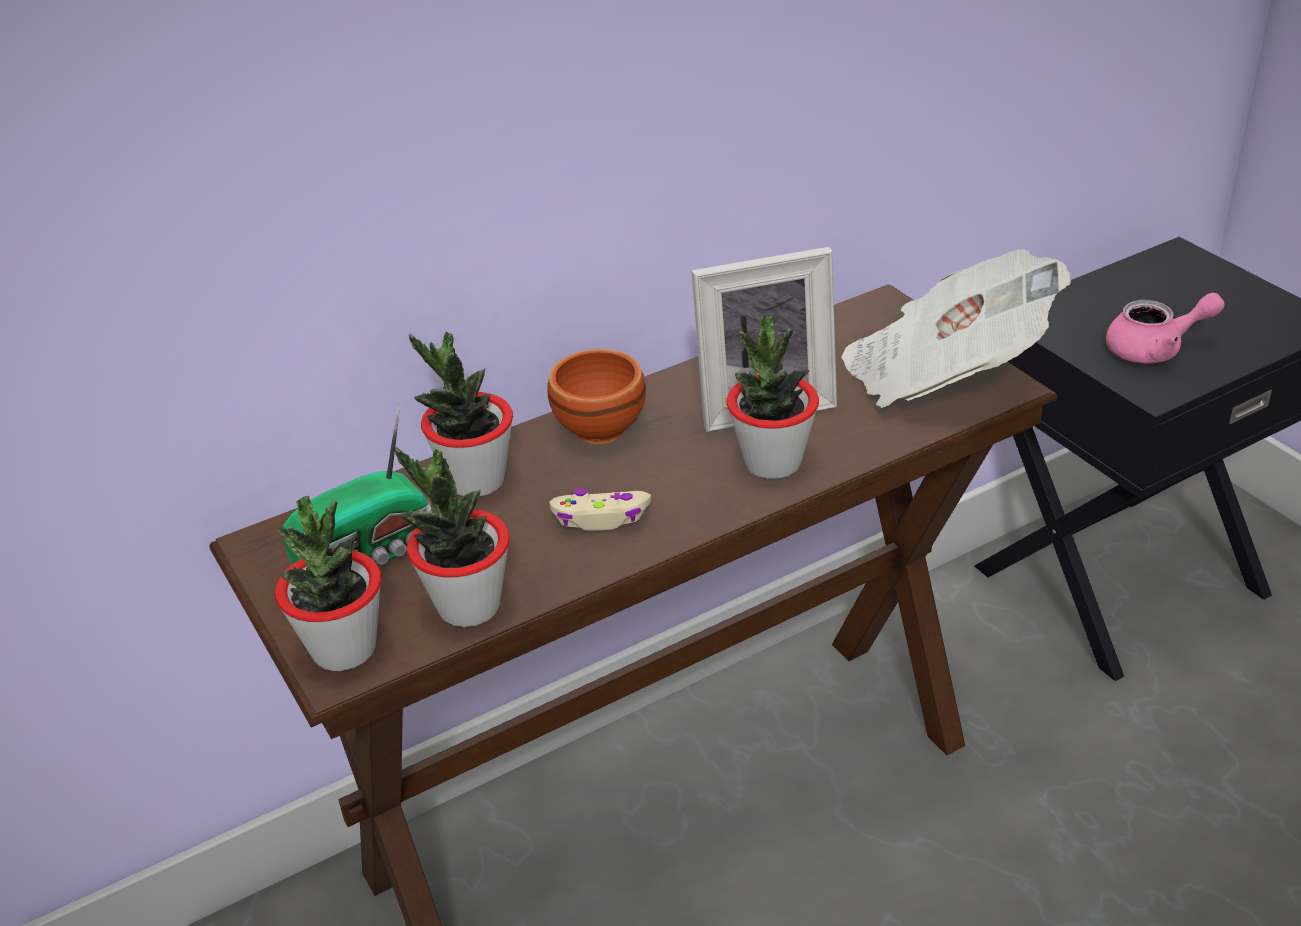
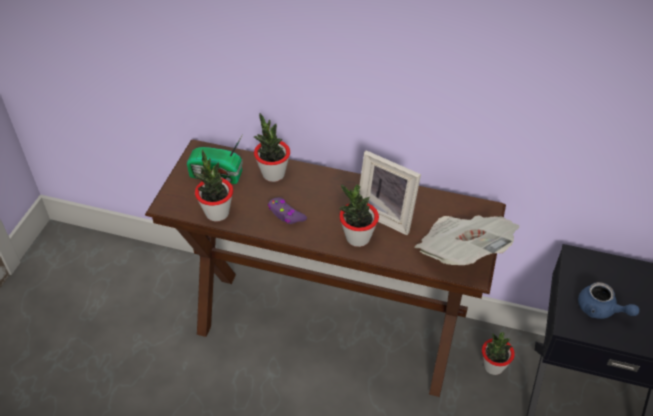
camera: 45 degrees right, 10 degrees up
(344, 649) = (175, 200): potted plant -> potted plant (493, 366)
(597, 429) = (328, 183): brown bowl -> none
(601, 518) = (286, 214): beige game controller -> purple game controller
(1155, 349) = (601, 310): pink teapot -> blue teapot

